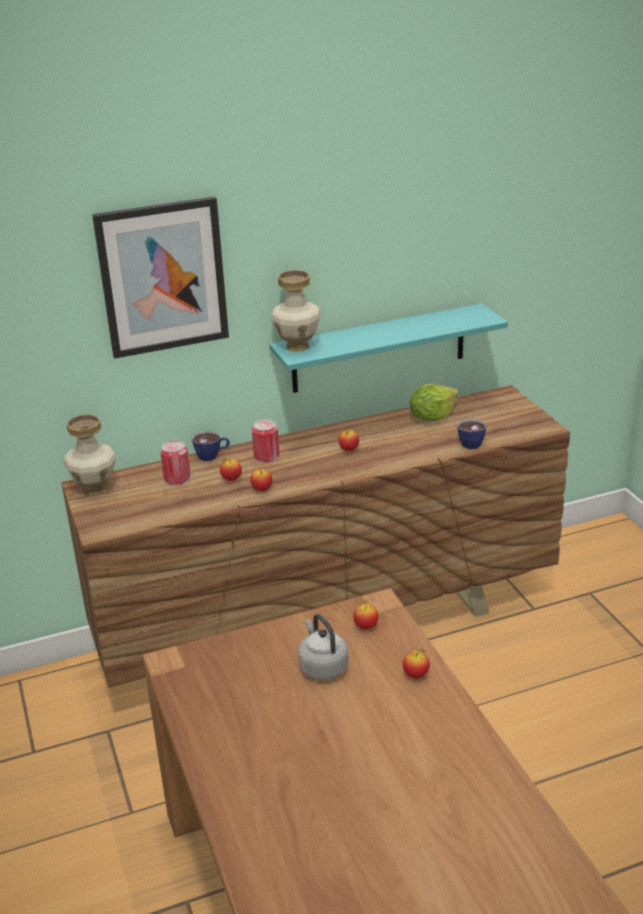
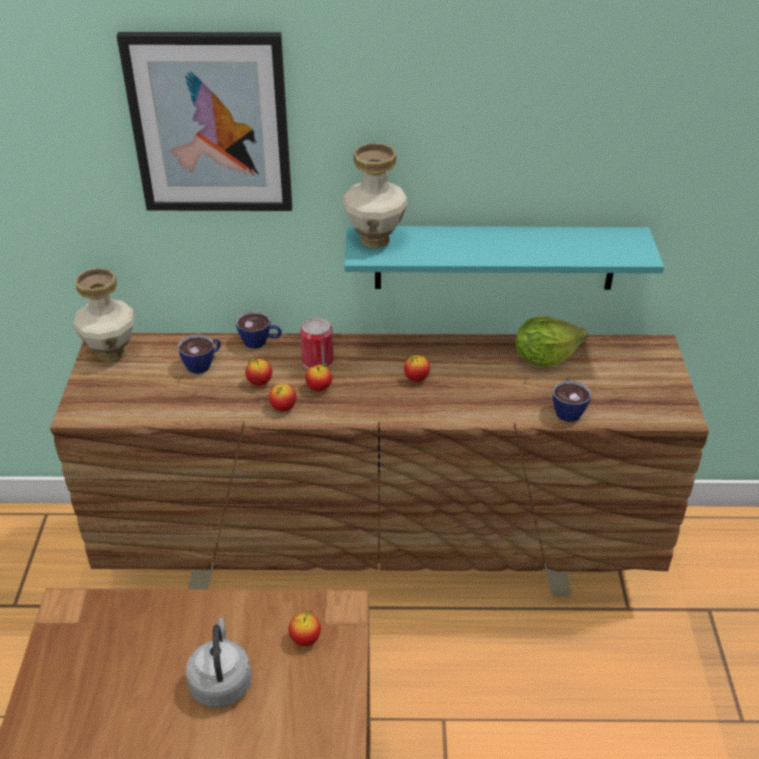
camera: 20 degrees right, 10 degrees up
(177, 478) = (203, 364): can -> cup
(416, 675) = (319, 738): apple -> apple (319, 388)

